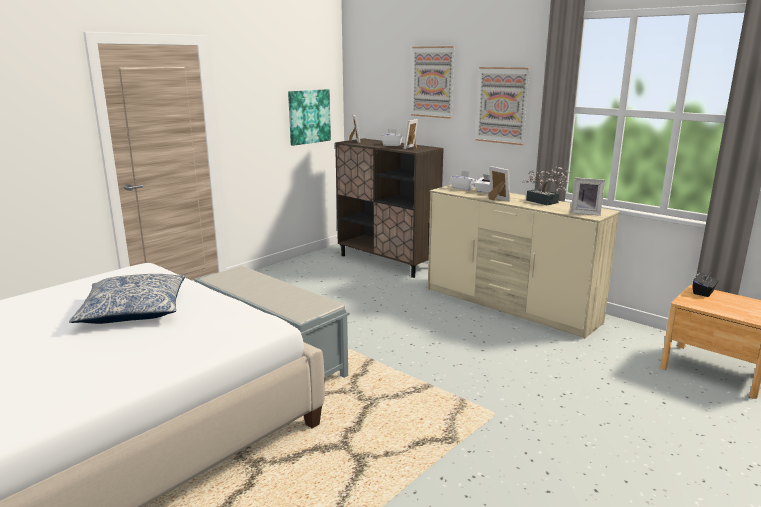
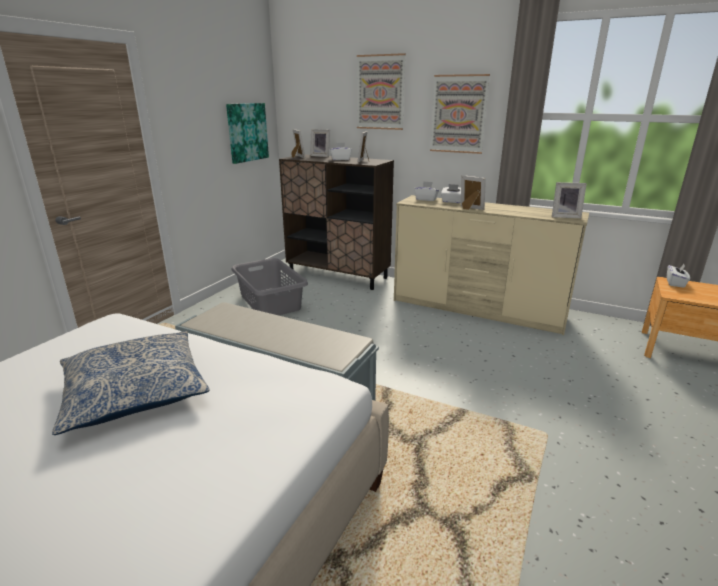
camera: 15 degrees left, 5 degrees up
(309, 279) = (270, 302): none -> grey laundry basket
(378, 141) = (321, 156): none -> picture frame
(544, 202) = (516, 208): potted plant -> none
(703, 292) = (675, 283): black tissue box -> white tissue box

